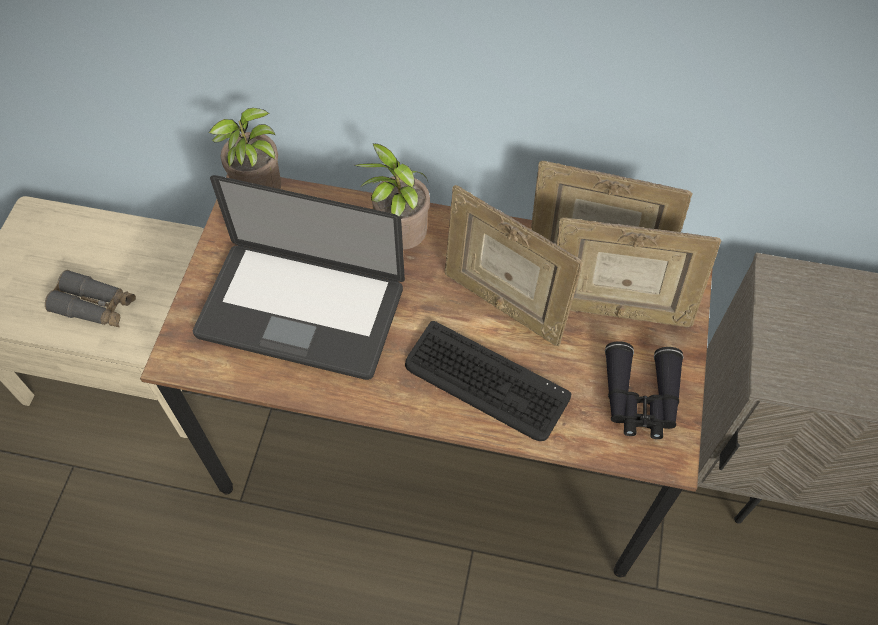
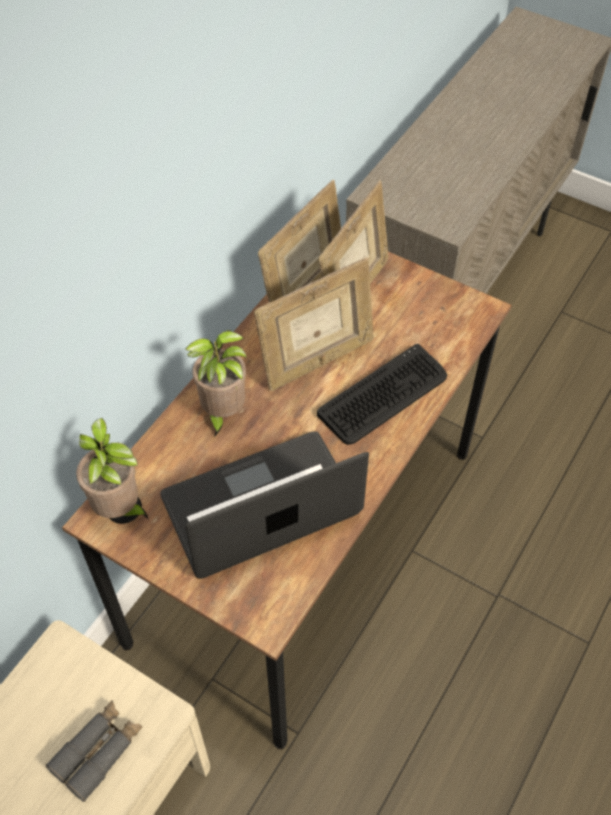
camera: 70 degrees left, 5 degrees down
(301, 312) = (261, 506): laptop -> laptop turned 150 degrees counterclockwise
(640, 398) = (432, 309): black binoculars -> none

